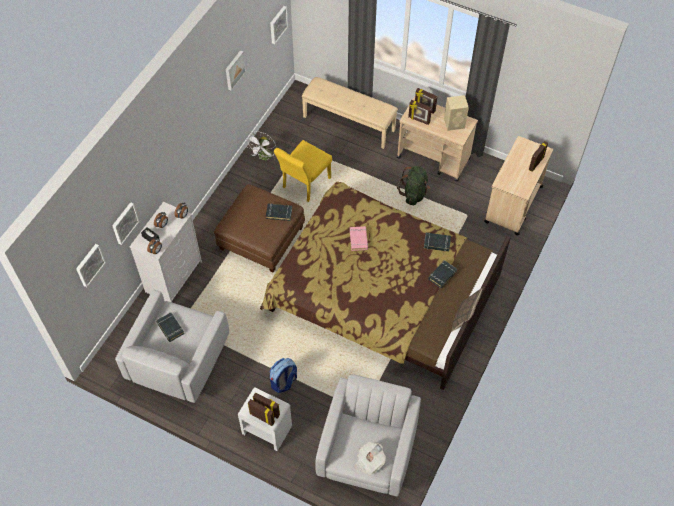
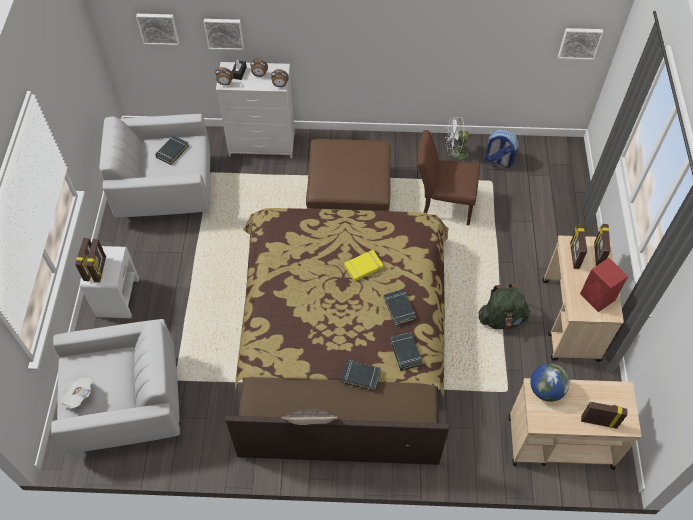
camera: 65 degrees right, 0 degrees up
(234, 69) = (472, 26): picture -> none
(279, 213) = (364, 182): black book -> black book (399, 308)
(284, 382) = (180, 289): backpack -> backpack (498, 160)
(304, 185) = (442, 204): yellow chair -> brown chair
(349, 123) = (559, 212): beige bench -> none
(358, 239) = (363, 267): pink book -> yellow book
(455, 123) = (598, 297): beige speaker -> red speaker
(504, 178) = (545, 390): none -> globe

